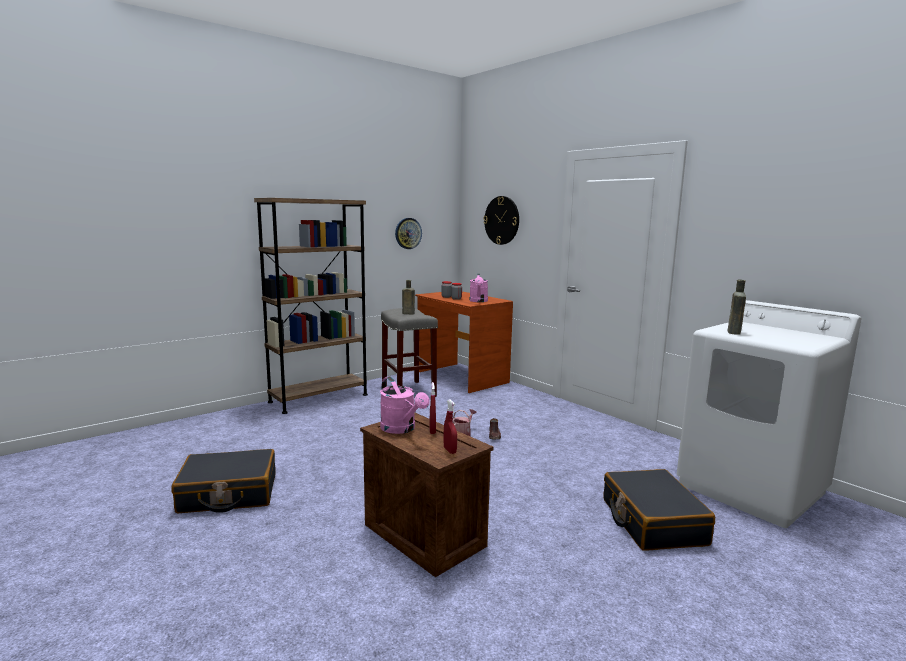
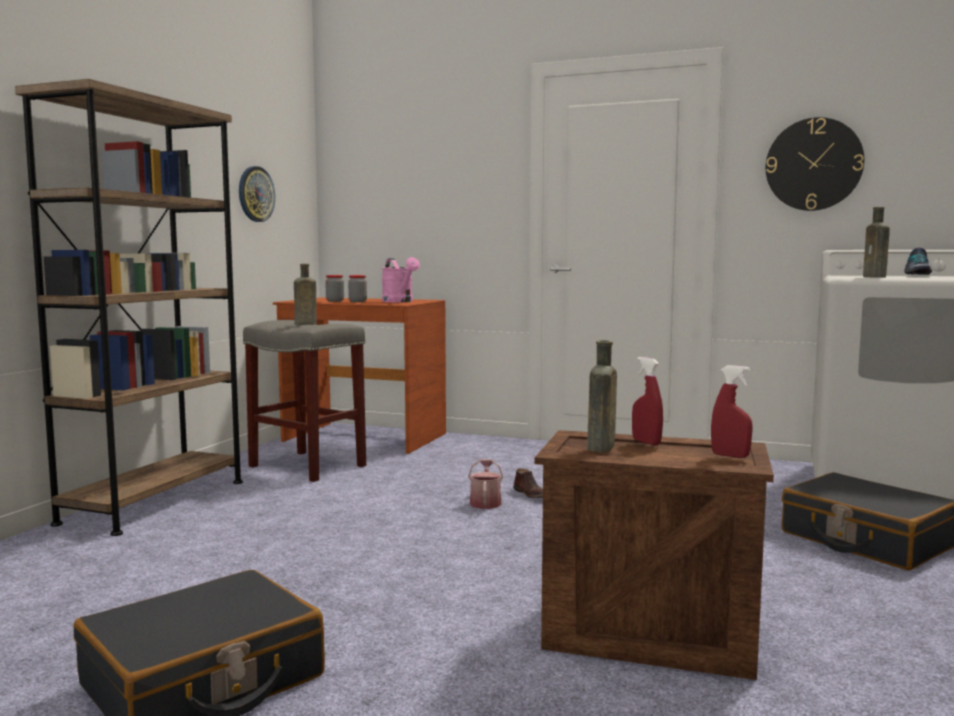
camera: 30 degrees left, 5 degrees down
(401, 429) = (600, 448): pink watering can -> brown bottle
(502, 220) = (410, 175): wall clock -> wall clock (813, 164)
(788, 332) = (916, 274): none -> shoe

